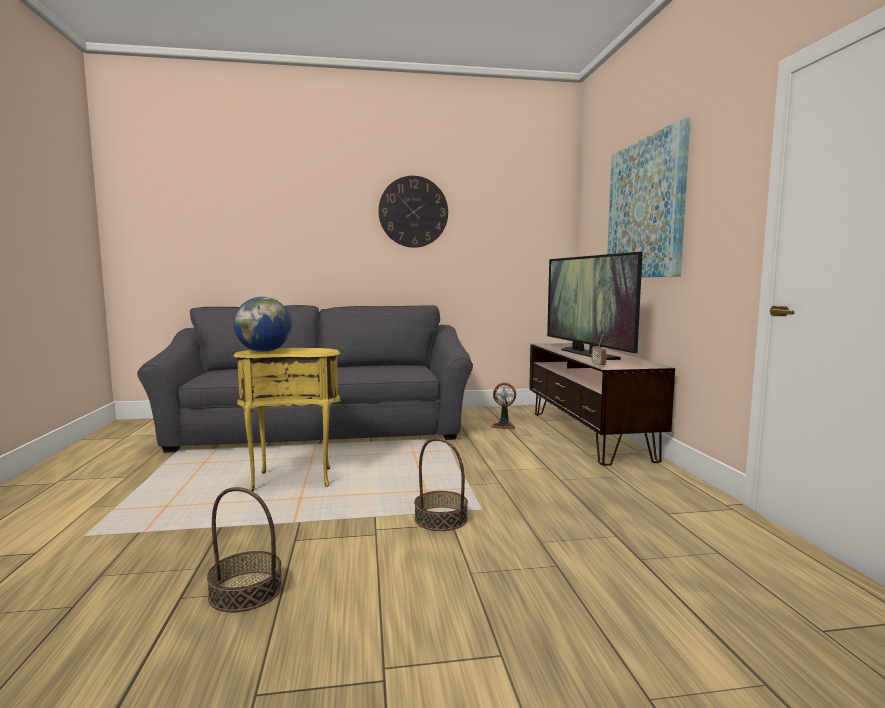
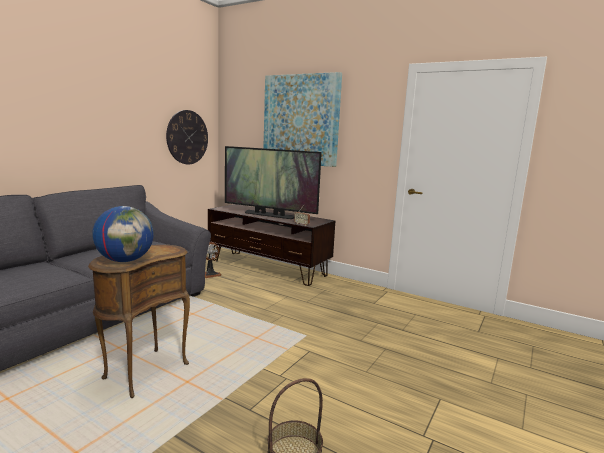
camera: 50 degrees left, 5 degrees up
(293, 479) = (144, 371): yellow side table -> brown side table
(413, 212) = (104, 96): wall clock -> wall clock (187, 137)
(441, 518) = (298, 351): basket -> none

